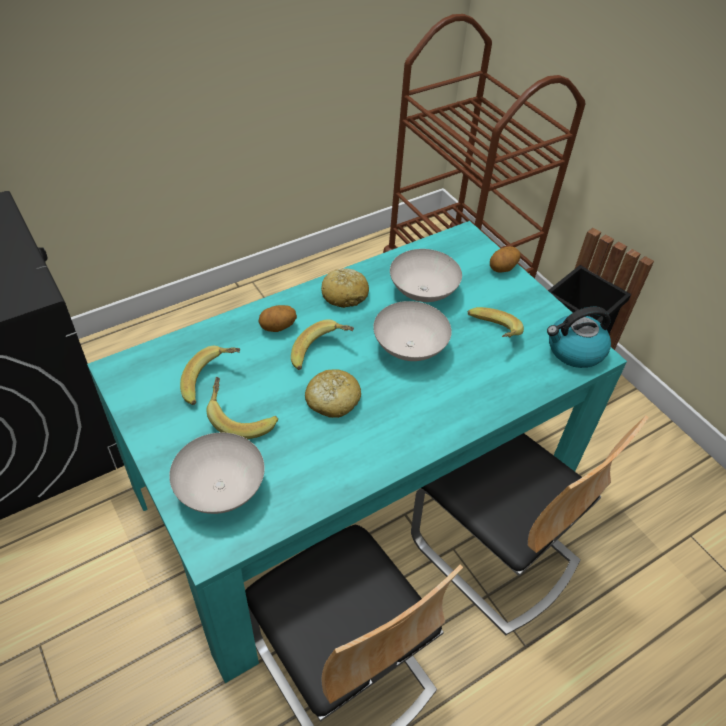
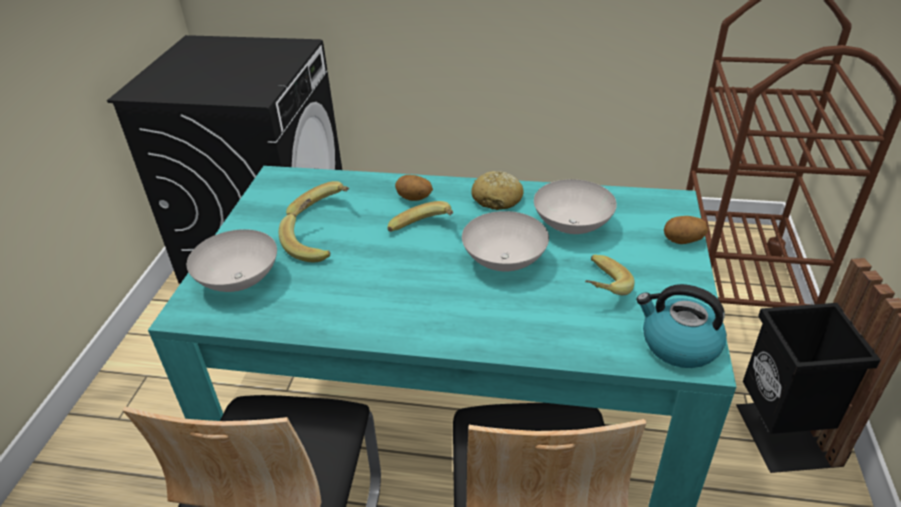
camera: 45 degrees right, 10 degrees down
(332, 400) = (390, 266): bread -> none

